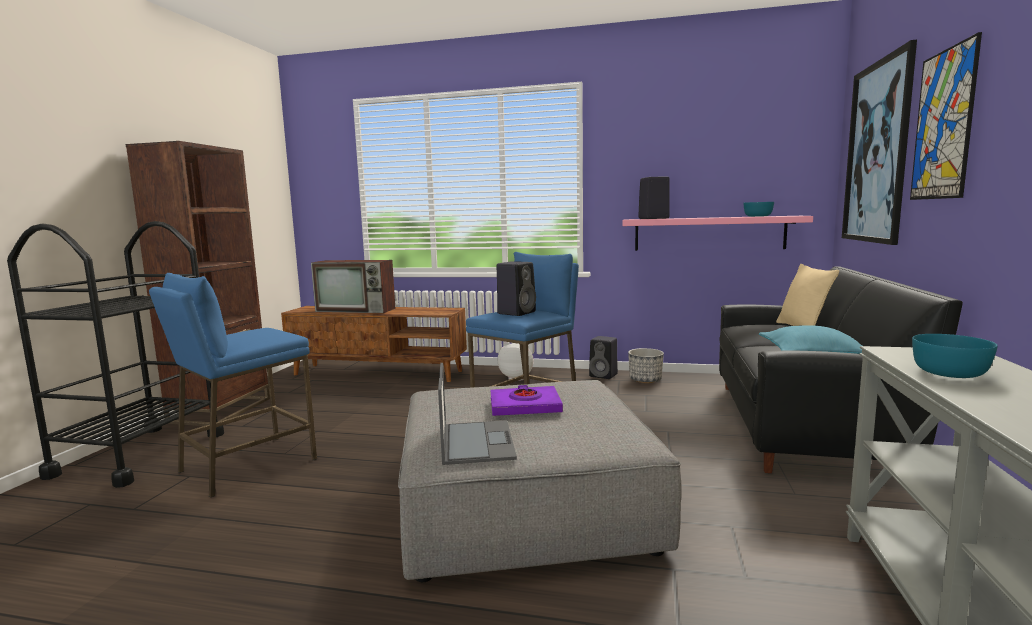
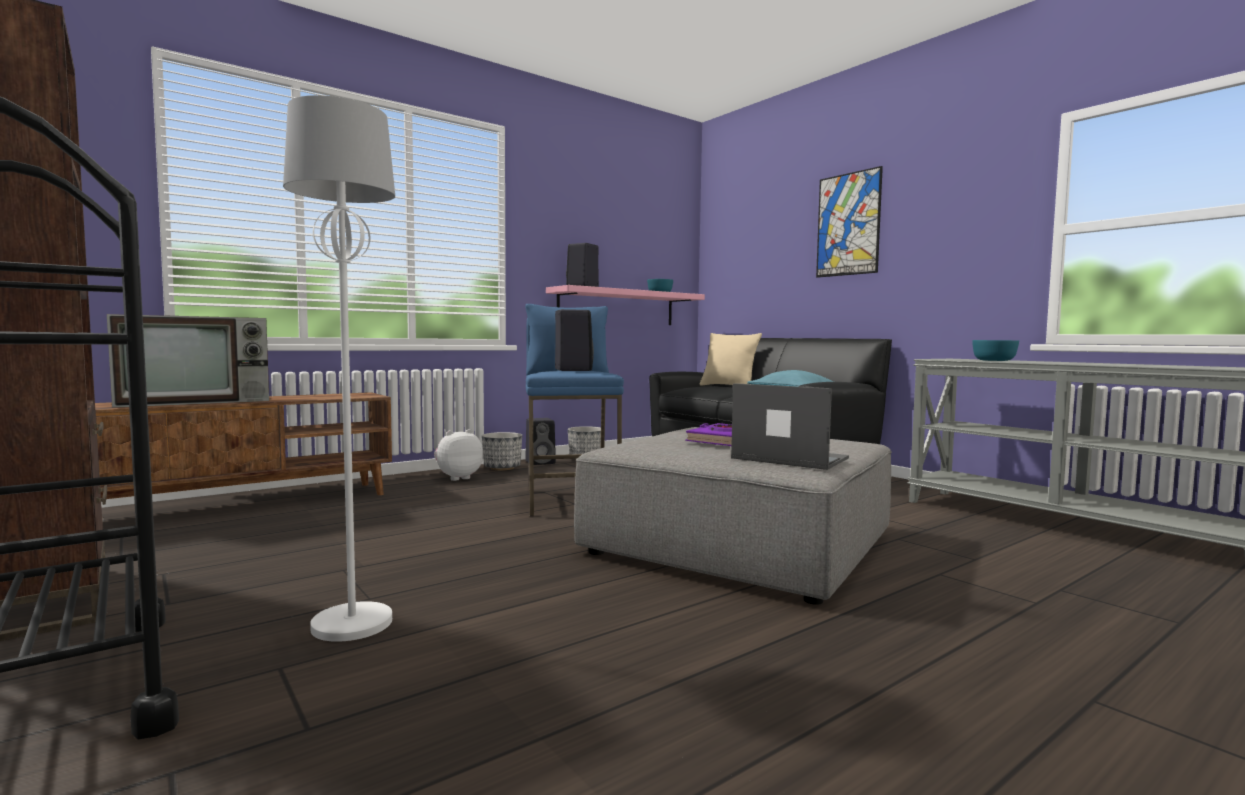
camera: 50 degrees left, 5 degrees down
(247, 465) = (351, 624): blue stool -> white floor lamp
(565, 375) = (502, 468): none -> planter
(876, 152) = (761, 244): picture -> none

